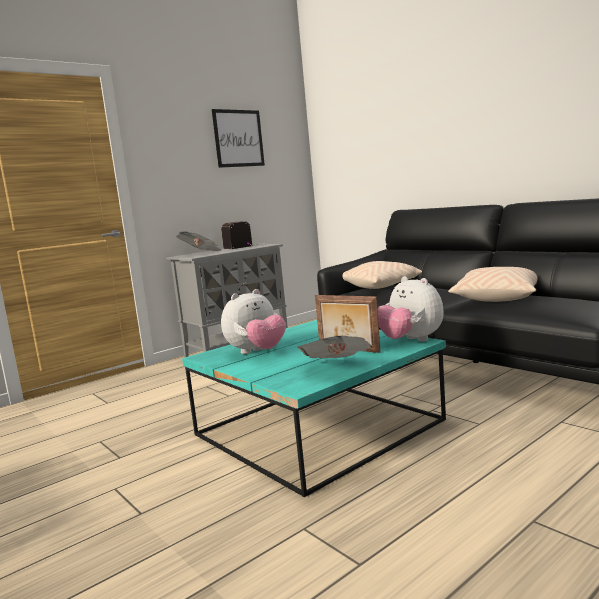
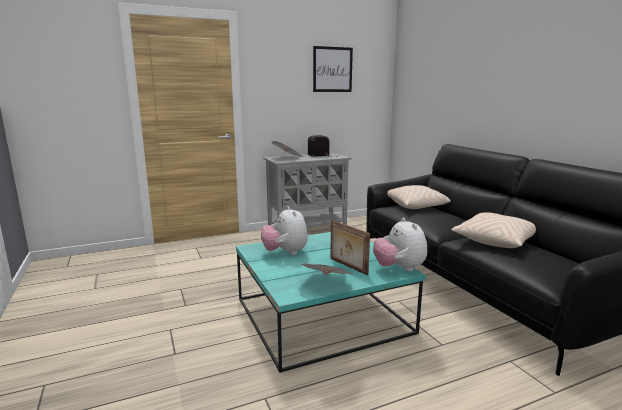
camera: 15 degrees right, 5 degrees up
(257, 352) = (285, 253): plush toy -> plush toy turned 90 degrees clockwise

